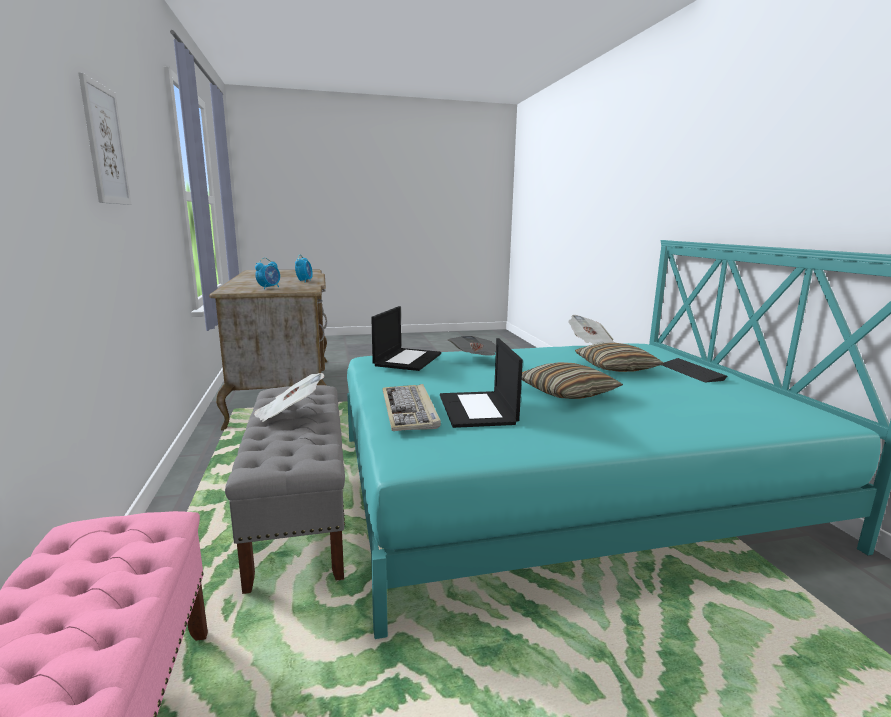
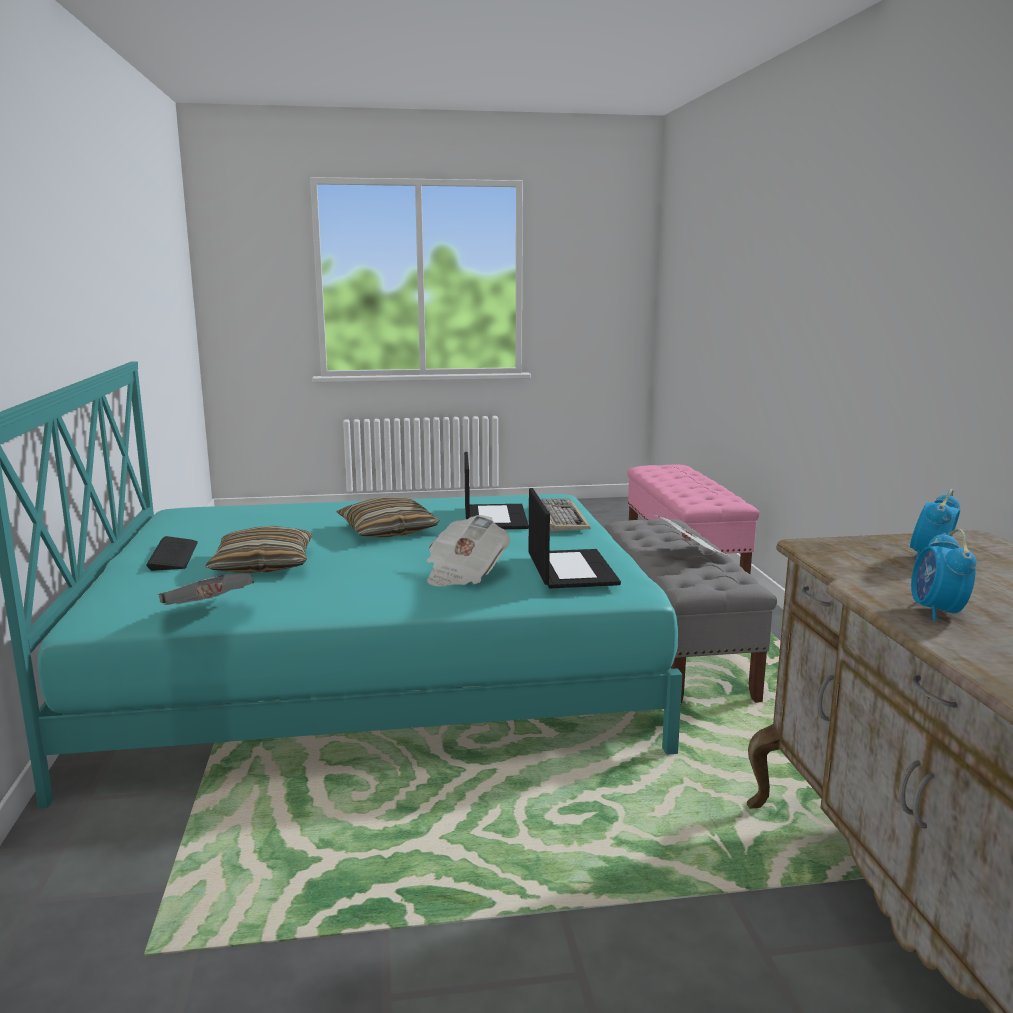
camera: 175 degrees left, 0 degrees up
(105, 145) = (915, 273): picture -> none
(407, 359) = (570, 569): laptop -> laptop turned 150 degrees clockwise

